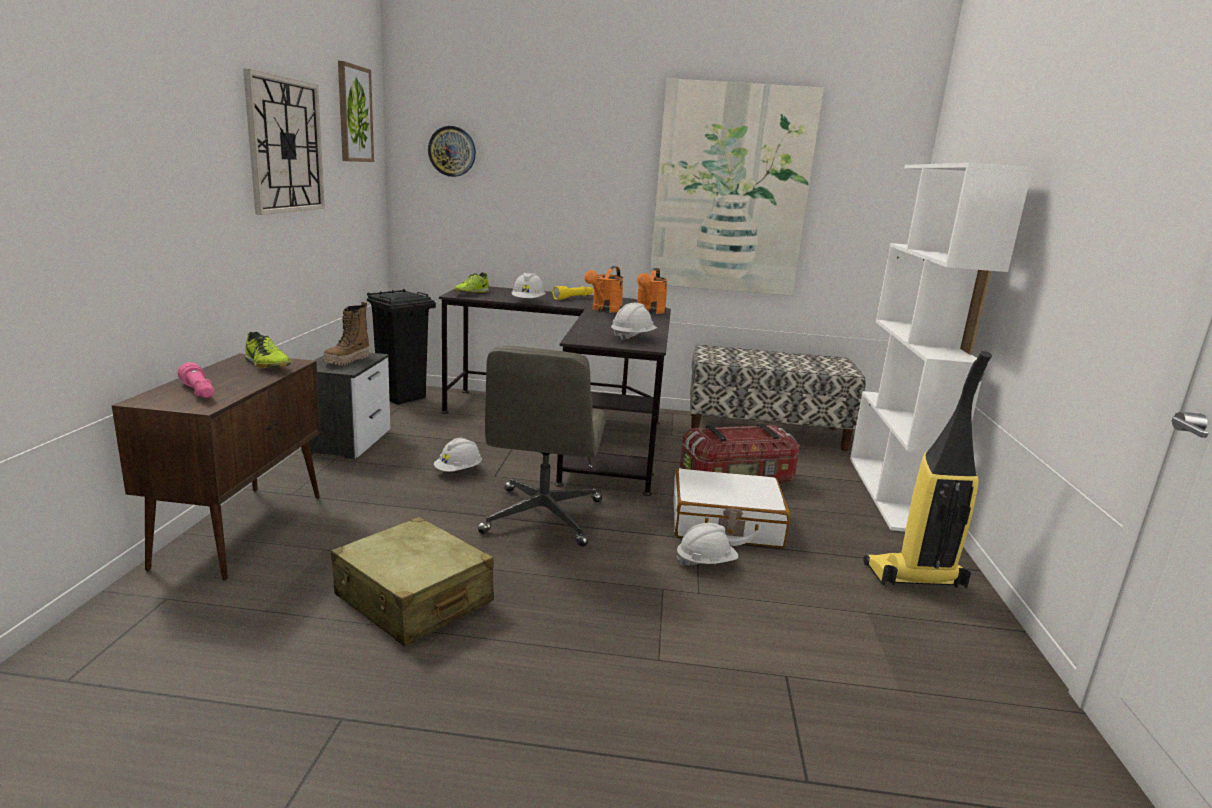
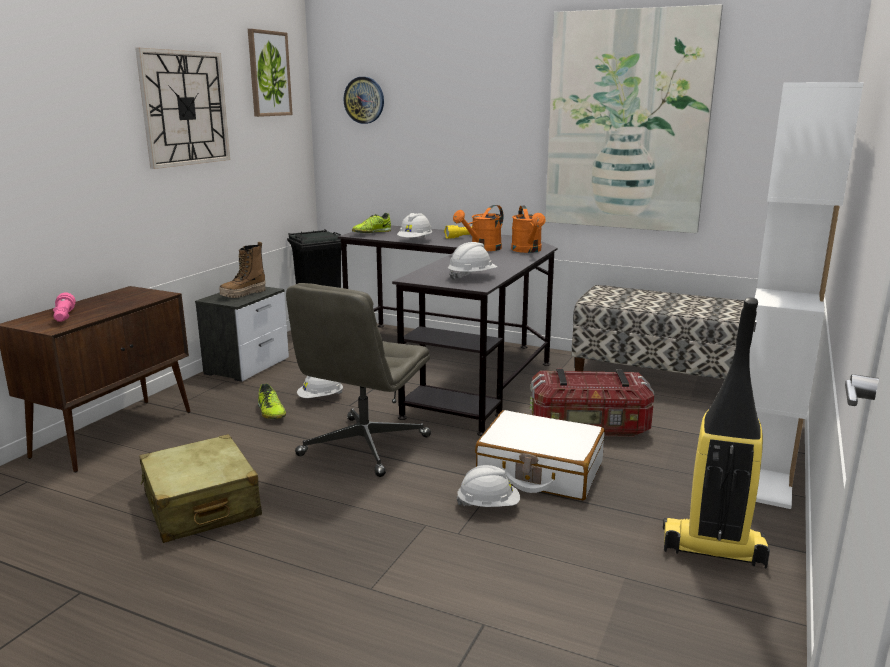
camera: 20 degrees right, 0 degrees up
(267, 365) = (138, 296): shoe -> shoe (271, 412)
(649, 312) = (528, 250): orange watering can -> orange watering can turned 45 degrees counterclockwise

